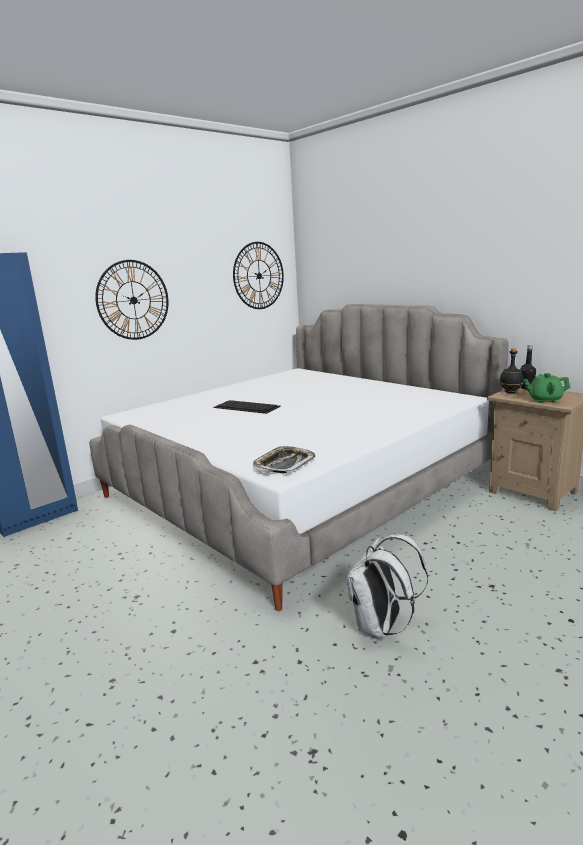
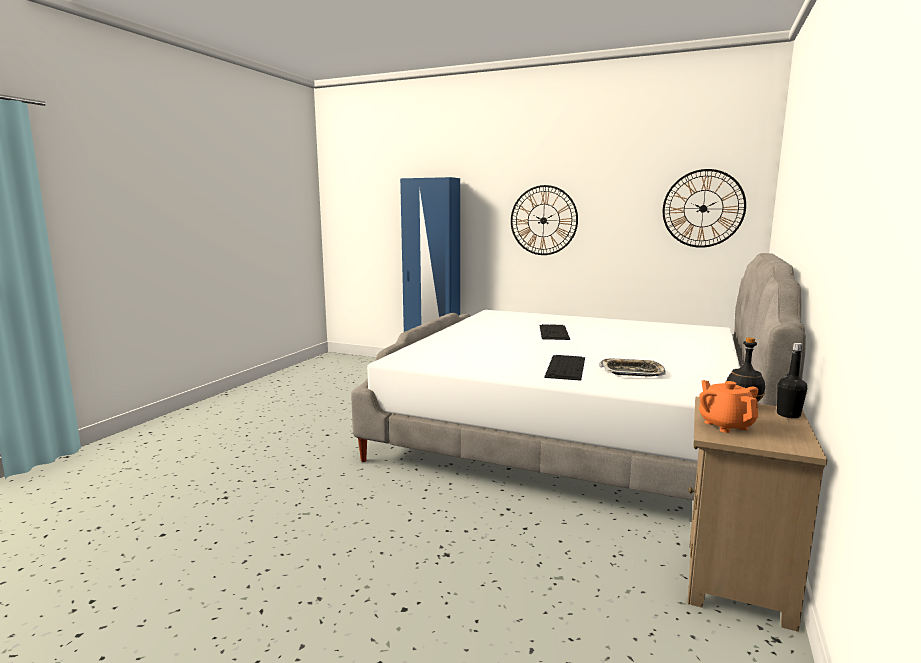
camera: 65 degrees right, 5 degrees down
(284, 464) = (417, 358): tray -> tray (632, 372)
(366, 419) = (566, 367): none -> keyboard
(381, 627) = (355, 503): white backpack -> none
(544, 400) = (725, 425): green teapot -> orange teapot

